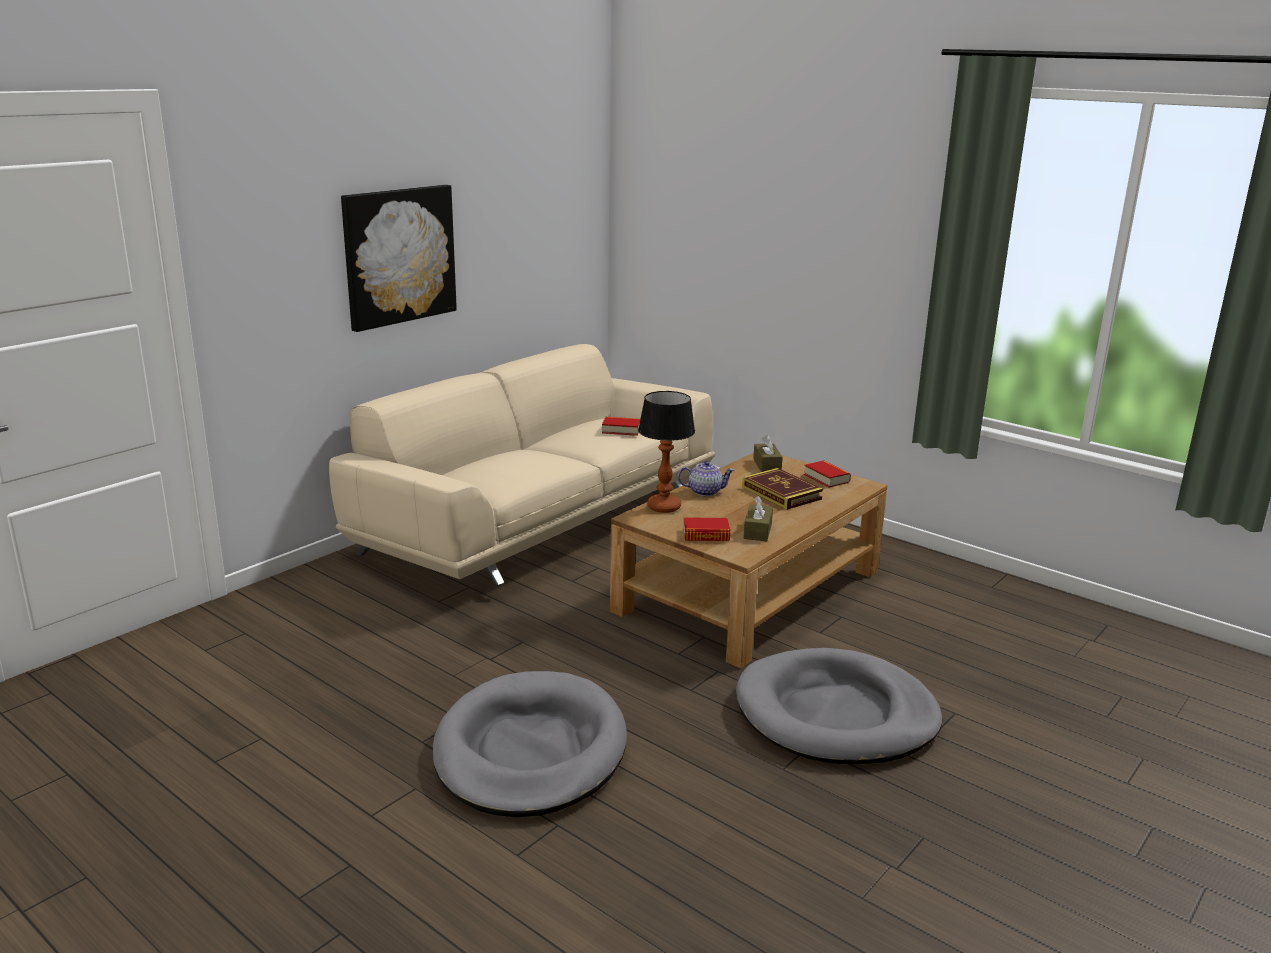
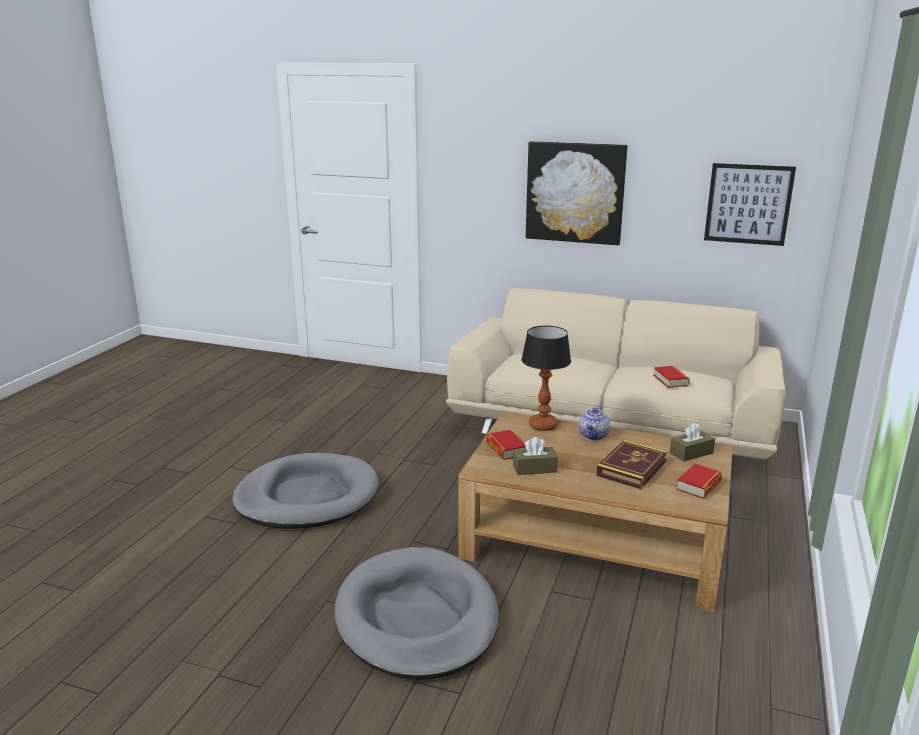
camera: 70 degrees right, 0 degrees up
(552, 233) = (748, 204): none -> picture
(705, 491) = (594, 436): teapot -> teapot turned 45 degrees clockwise

